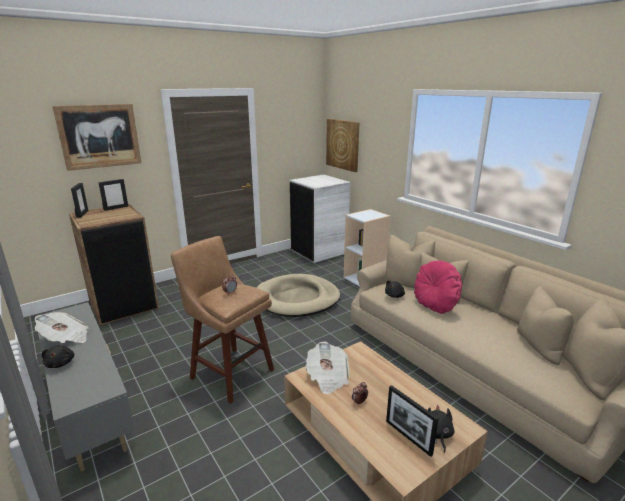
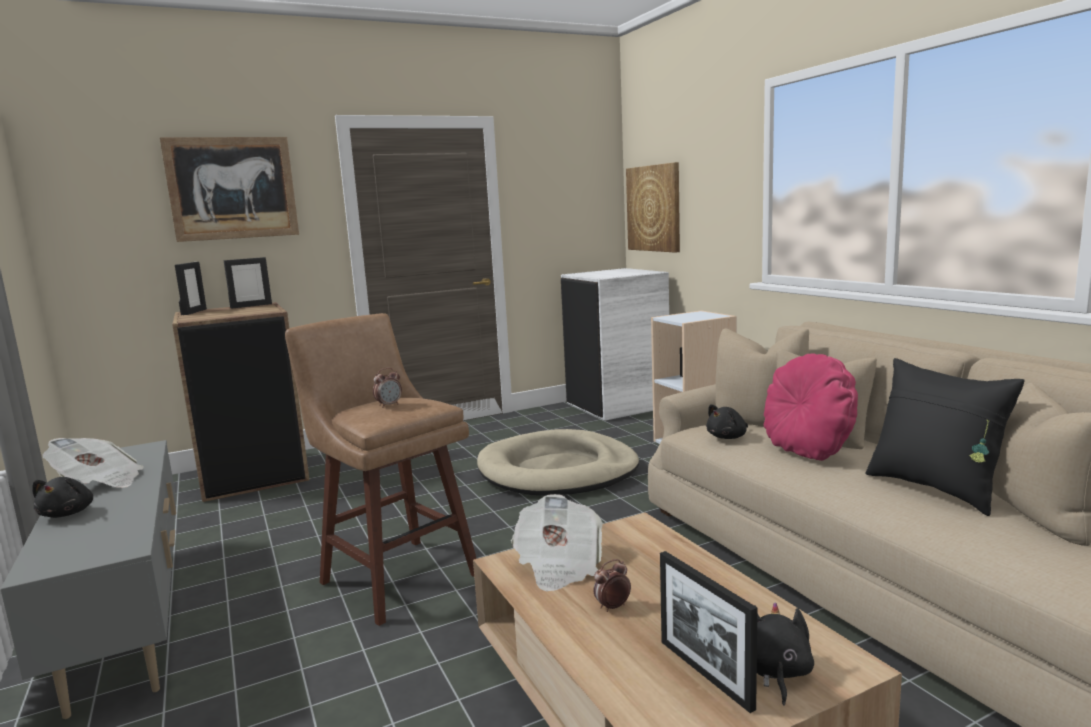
camera: 10 degrees right, 10 degrees down
(494, 332) = (933, 489): none -> black pillow

